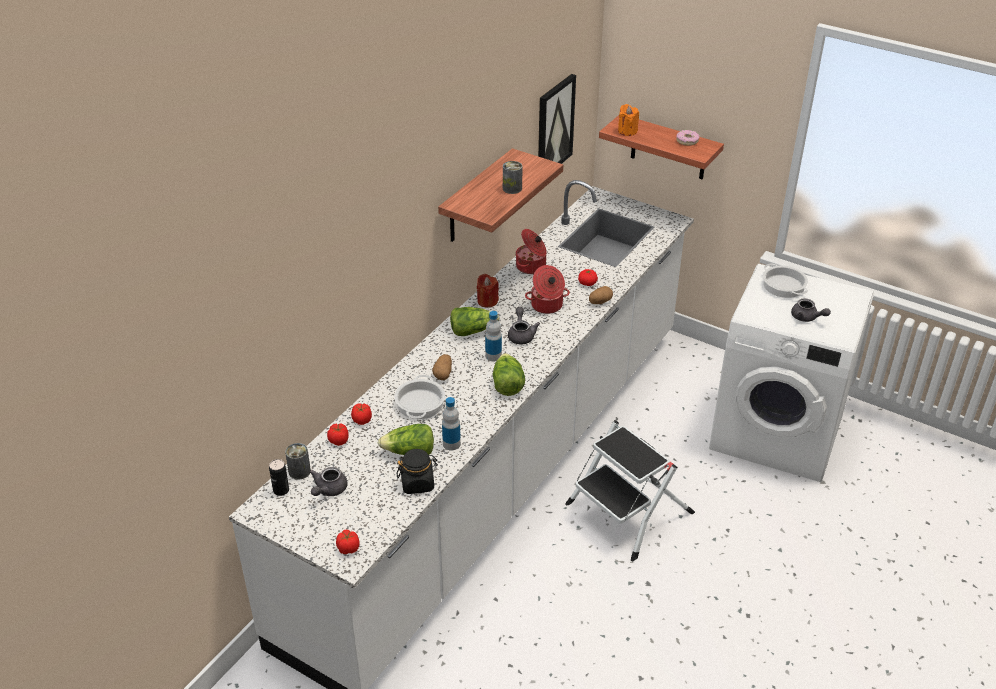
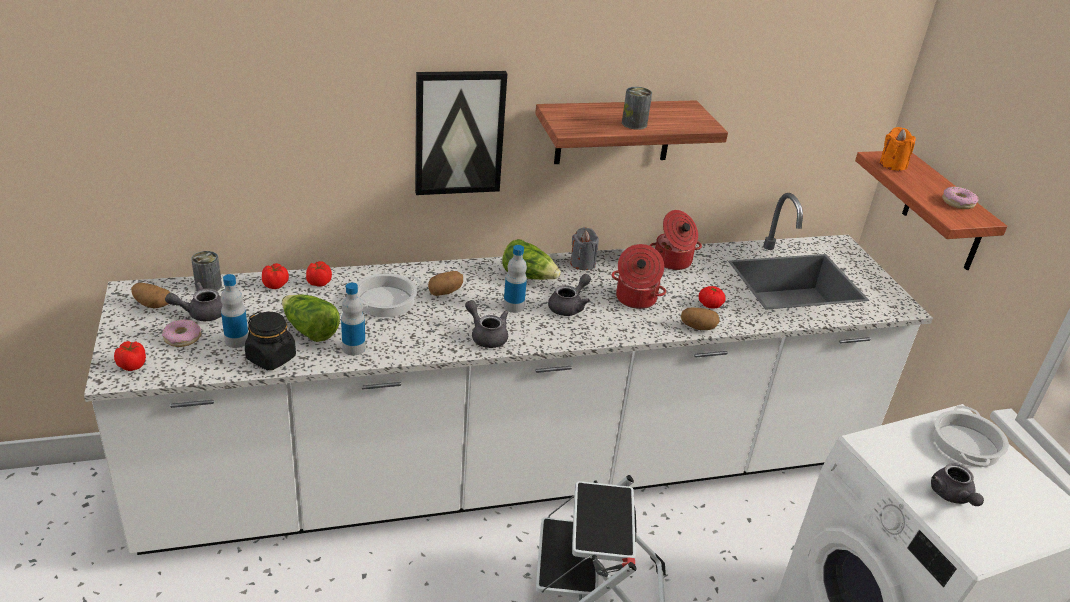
camera: 40 degrees right, 5 degrees down
(281, 490) = (172, 289): can -> none
(287, 508) = (152, 304): none -> potato
(346, 512) = (182, 338): none -> donut
(380, 489) = (237, 340): none -> bottle
(487, 301) = (582, 263): red candle -> grey candle
(507, 384) = (486, 336): lettuce -> grey teapot
(554, 126) = (790, 114): picture -> picture (459, 132)

